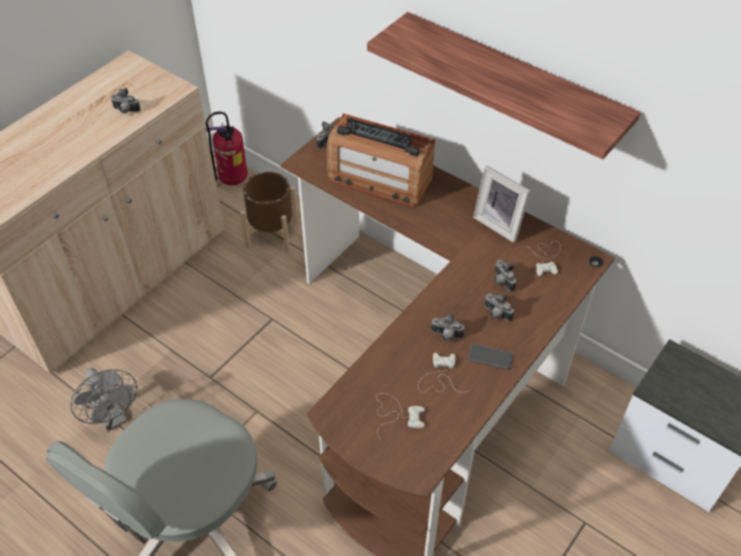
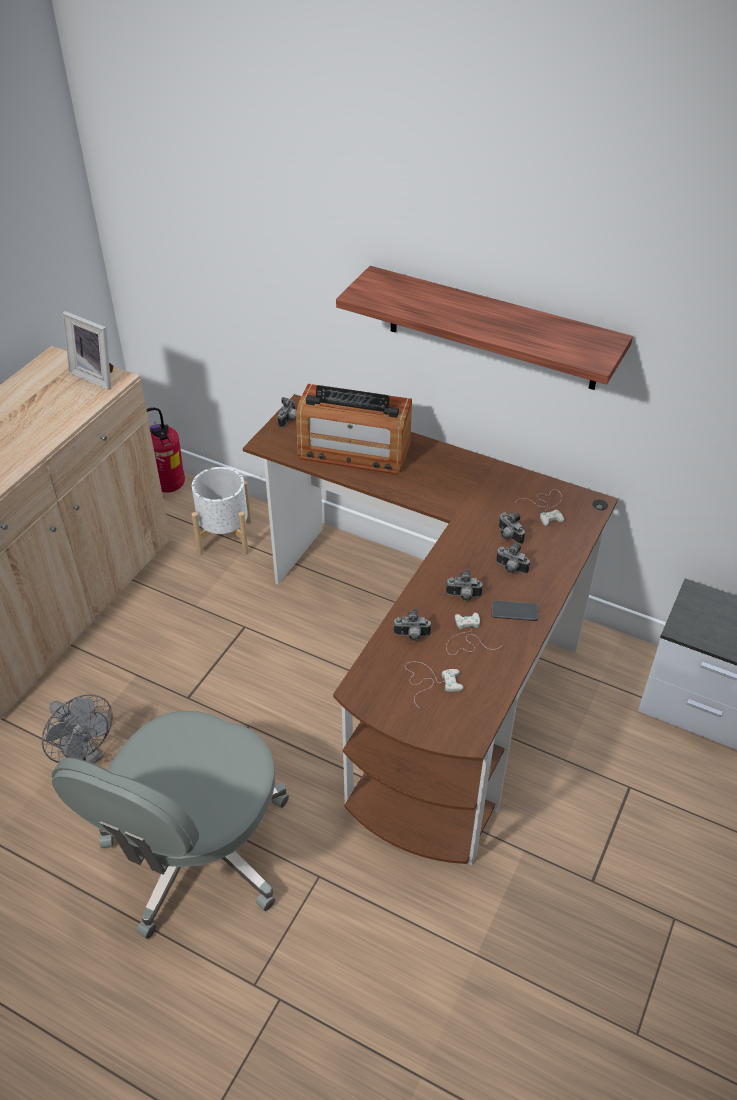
camera: 10 degrees left, 5 degrees down
(126, 111) = (64, 407): camera -> camera (411, 636)
(271, 233) = (224, 537): brown planter -> white planter
(500, 224) = (492, 480): picture frame -> picture frame (97, 375)

